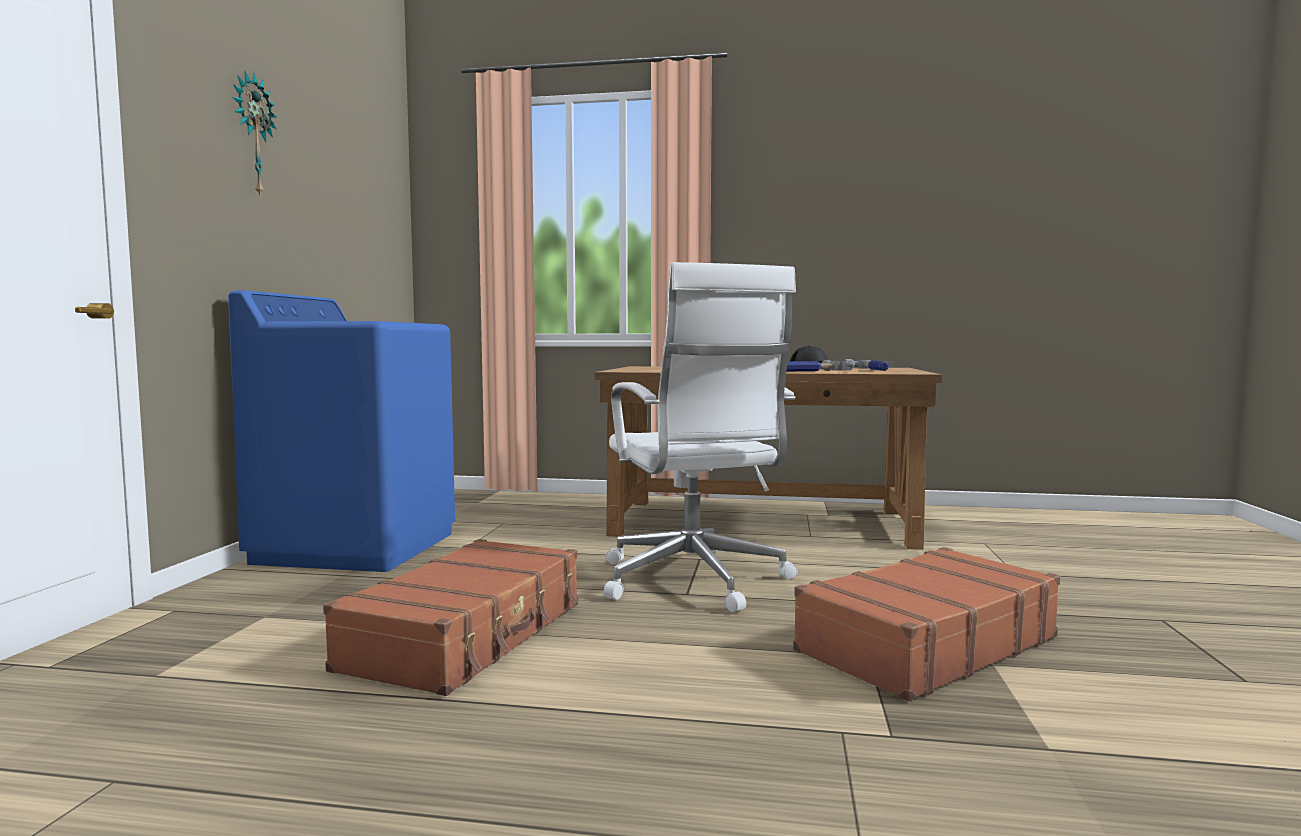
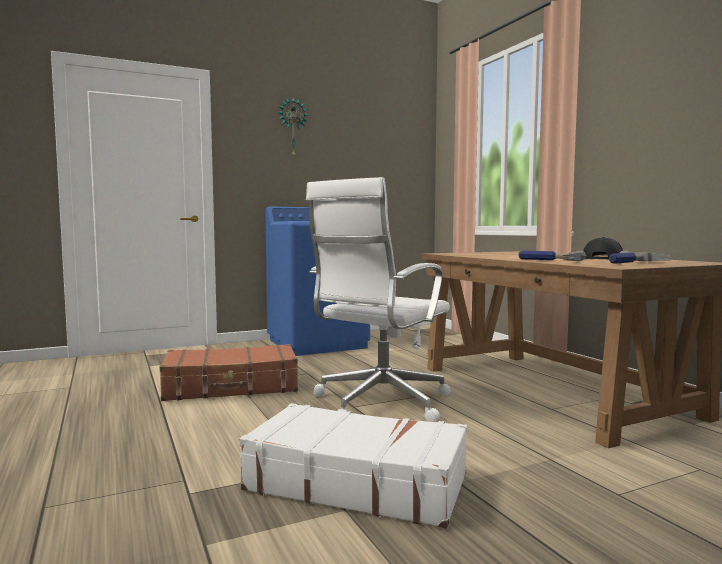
camera: 55 degrees right, 0 degrees up
(925, 644) = (356, 482): brown suitcase -> white suitcase

